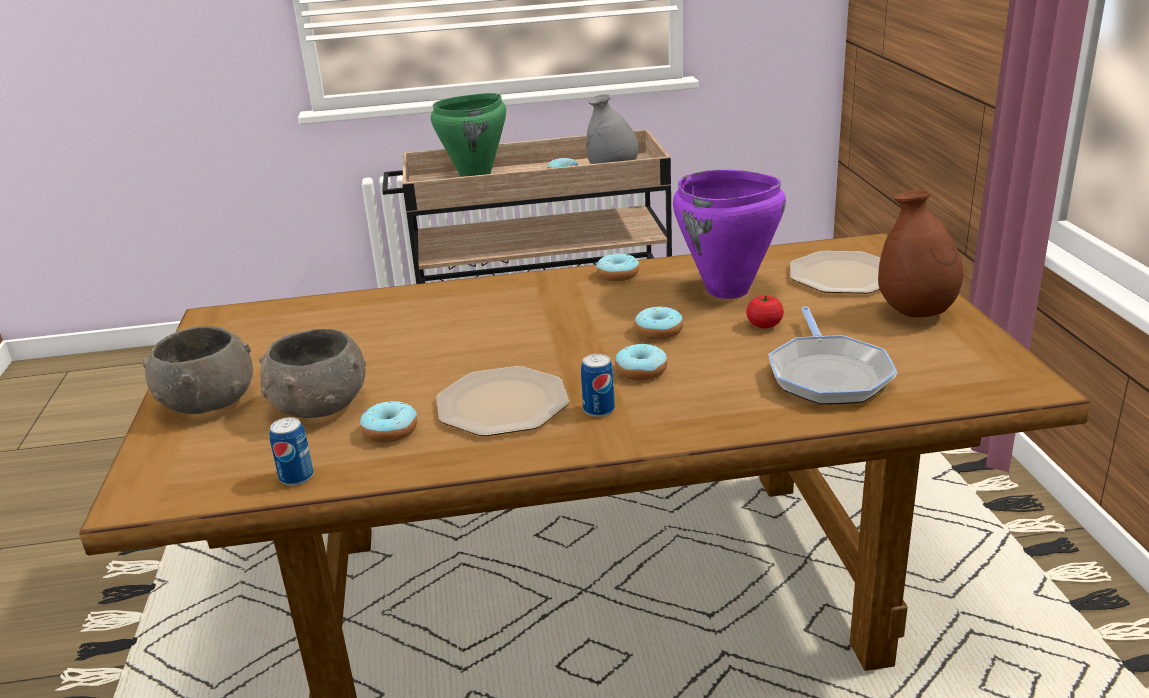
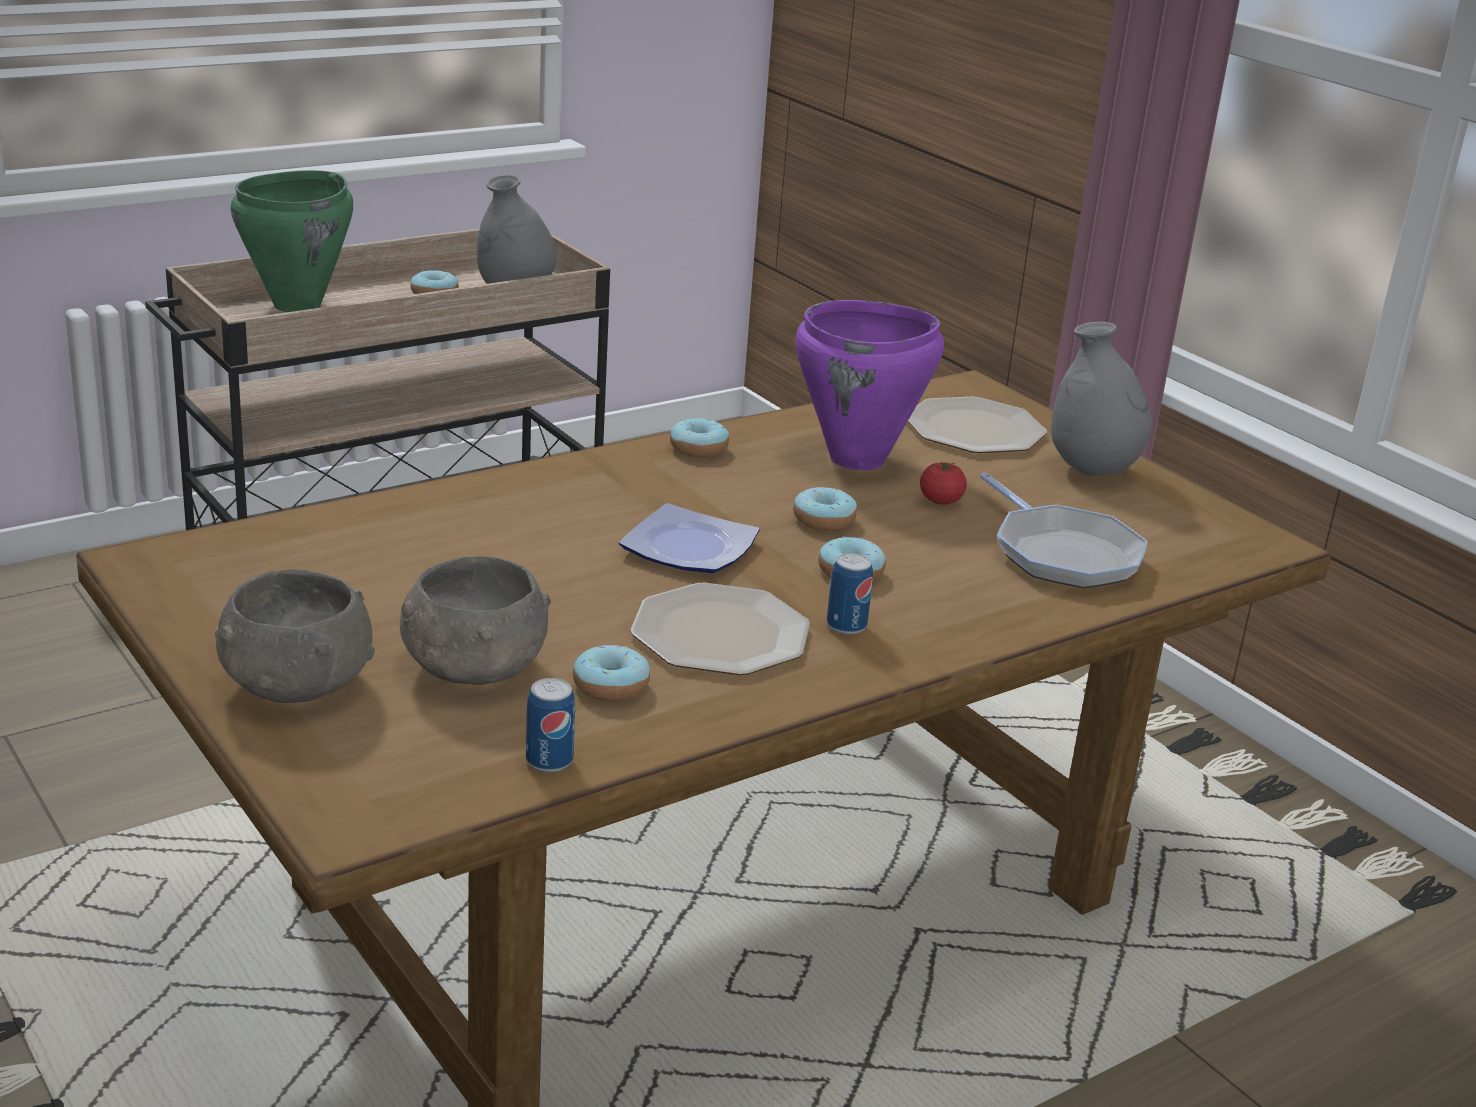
camera: 30 degrees left, 0 degrees up
(544, 342) = (692, 548): none -> plate
(915, 313) = (1092, 470): brown vase -> grey vase

